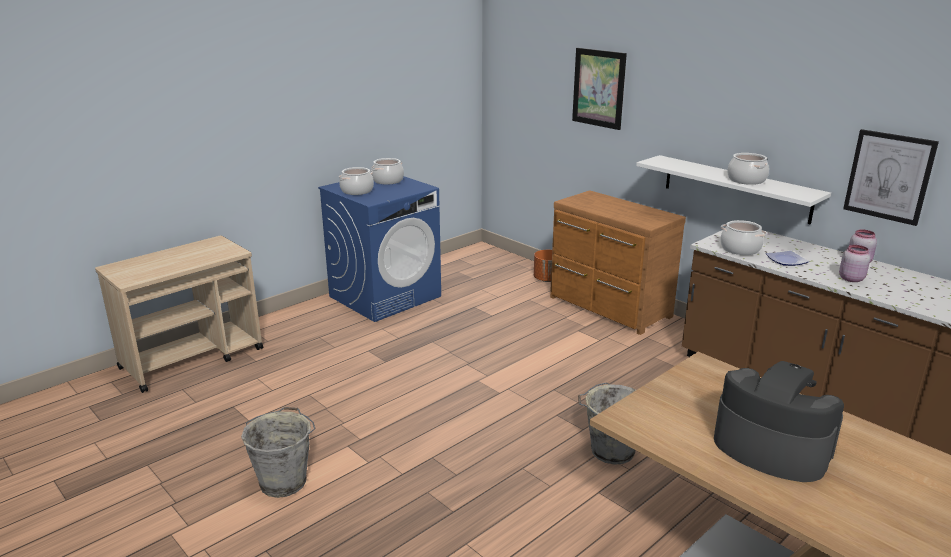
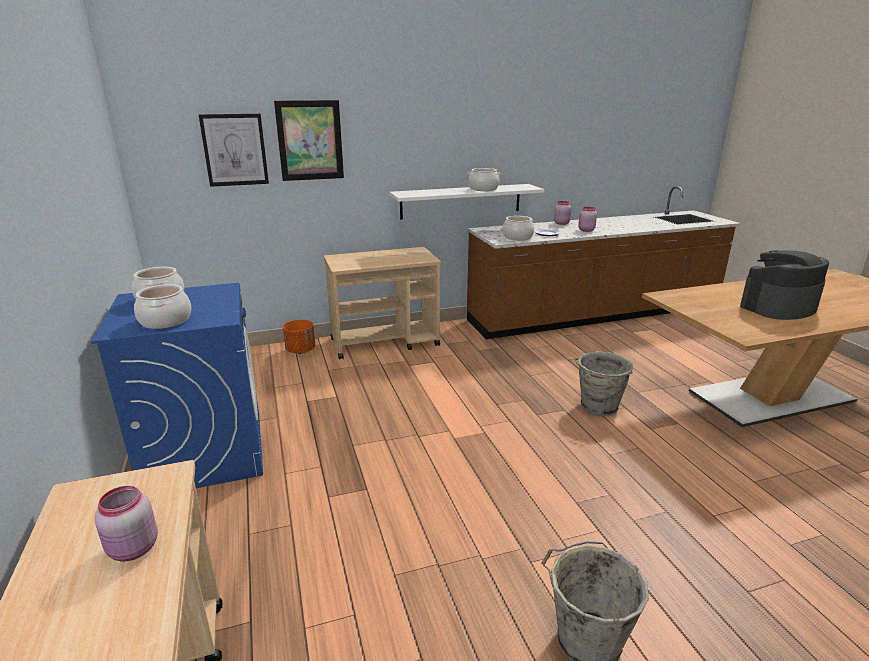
camera: 65 degrees left, 0 degrees up
(182, 262) = (132, 549): none -> pink jar
(608, 308) = (385, 342): brown dresser -> beige cart
(889, 176) = (561, 162): picture -> picture (235, 150)

